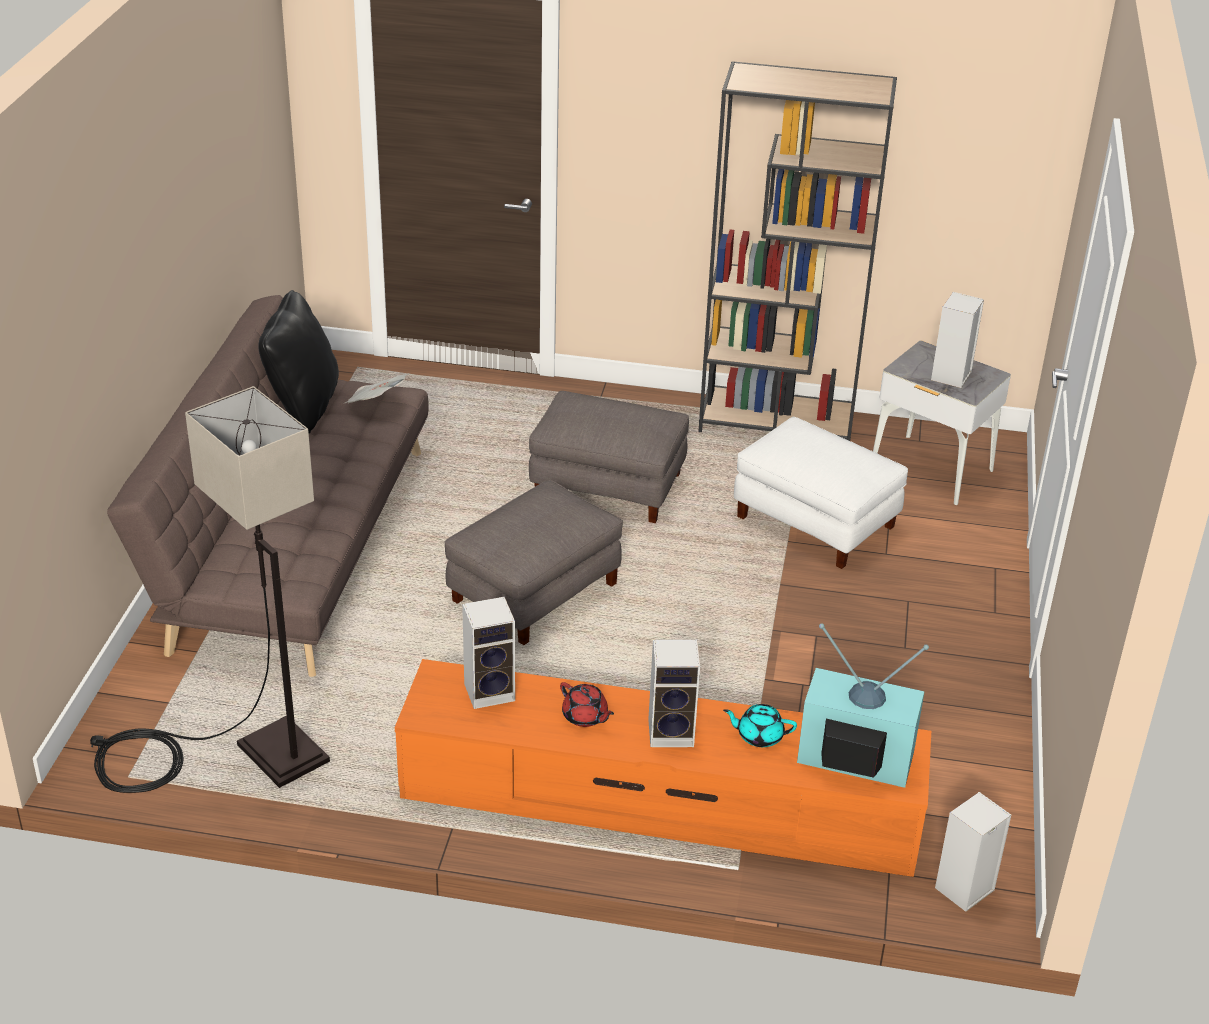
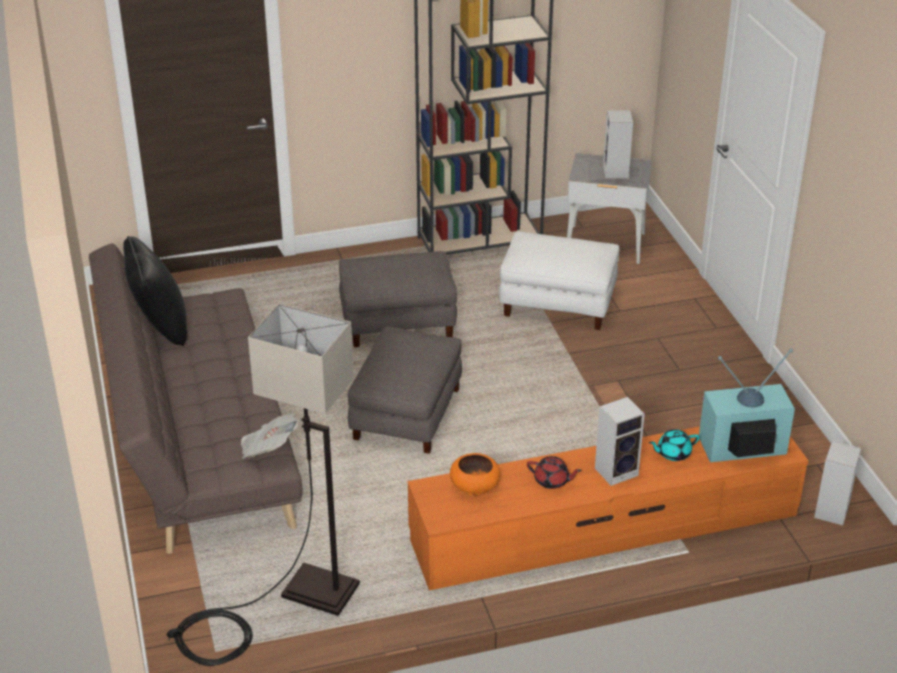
camera: 25 degrees left, 0 degrees up
(376, 403) = (217, 308): newspaper -> newspaper (268, 448)
(491, 691) = (474, 486): speaker -> orange bowl

